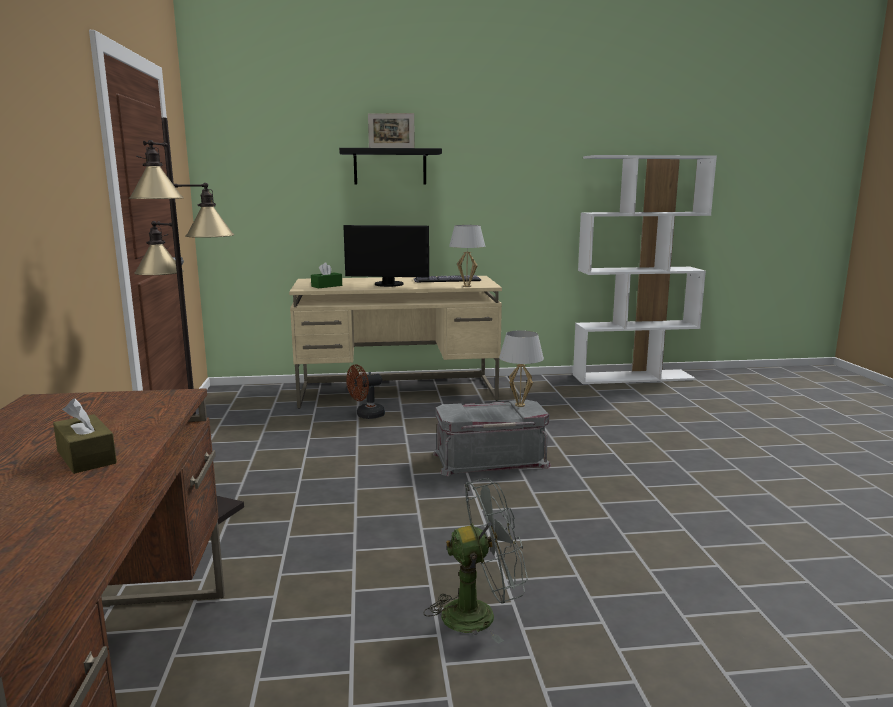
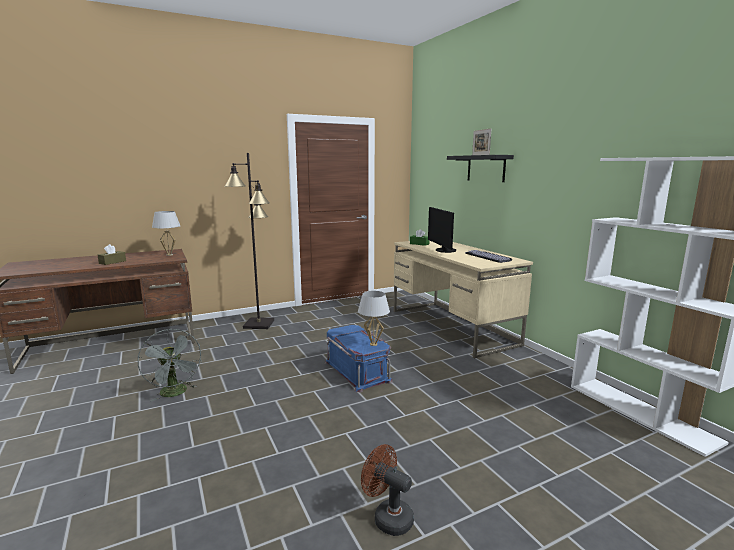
camera: 70 degrees right, 0 degrees up
(366, 415) = (399, 327): brown fan -> brown fan (388, 517)
(467, 286) = (467, 262): white table lamp -> white table lamp (169, 255)
(490, 459) = (358, 371): grey storage box -> blue storage box

